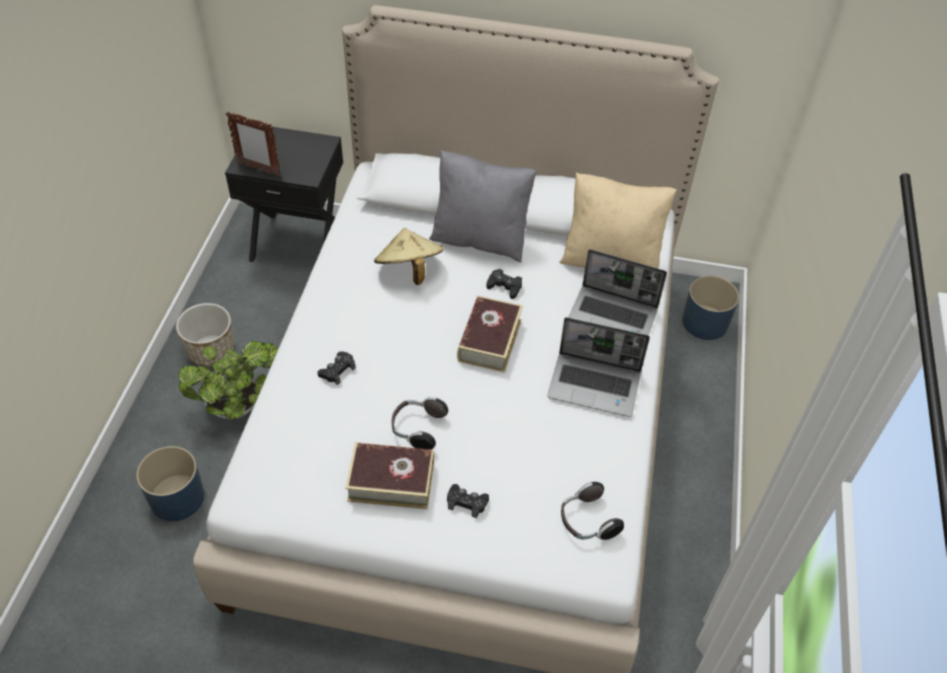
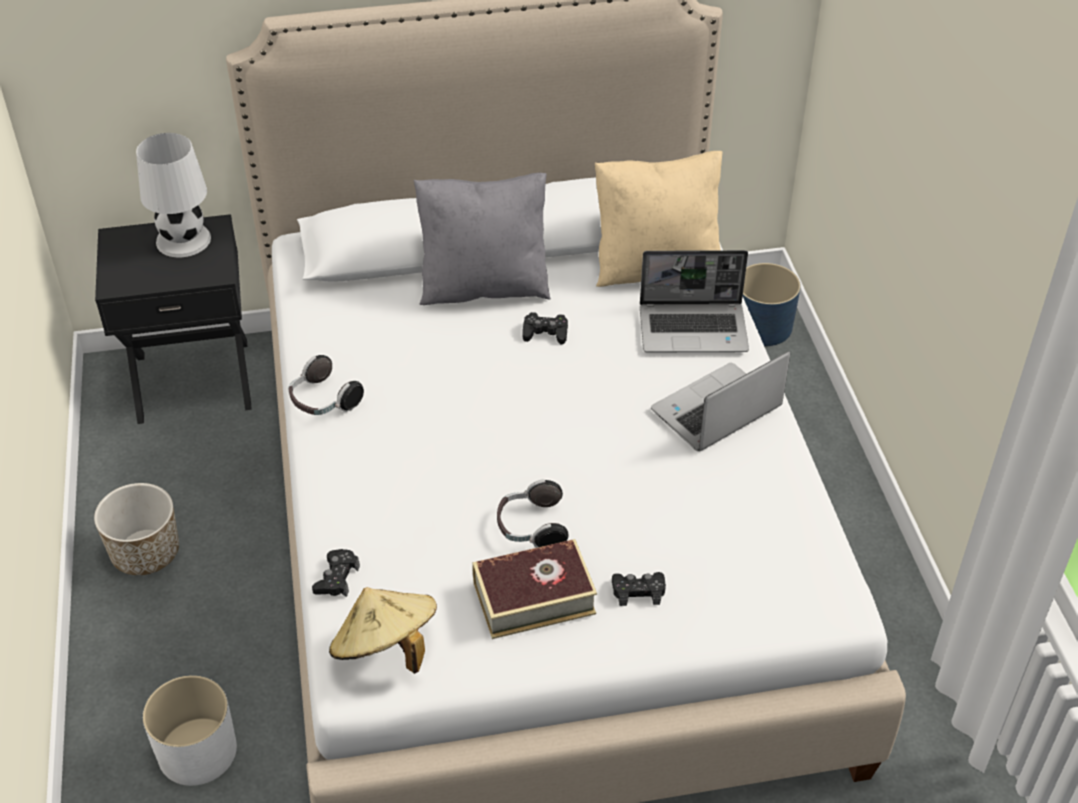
camera: 20 degrees left, 5 degrees down
(177, 497) = (198, 751): blue planter -> white planter
(239, 406) = (222, 609): potted plant -> none
(258, 169) = (140, 283): picture frame -> none
(301, 146) = (184, 239): none -> white table lamp
(337, 370) = (391, 493): black game controller -> black game controller (336, 578)
(409, 270) = (415, 349): beige hat -> beige hat (386, 649)
(489, 340) = (562, 399): book -> none
(587, 521) = (789, 564): headphones -> headphones (323, 401)
(595, 385) = (716, 411): laptop -> laptop turned 150 degrees clockwise

